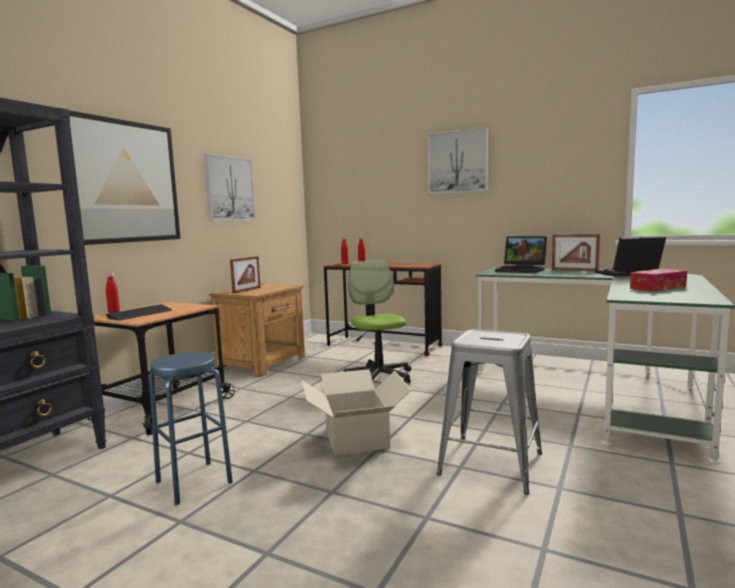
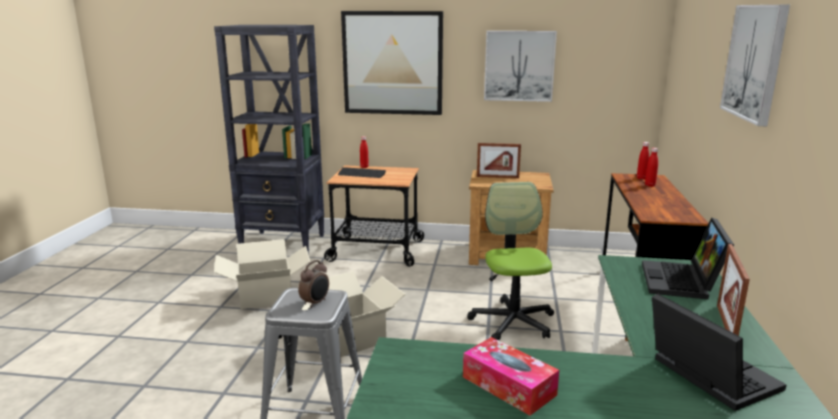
camera: 70 degrees right, 10 degrees up
(194, 482) = (266, 296): blue stool -> cardboard box
(378, 377) = (513, 322): office chair -> office chair turned 60 degrees counterclockwise
(490, 336) = (315, 303): none -> alarm clock

